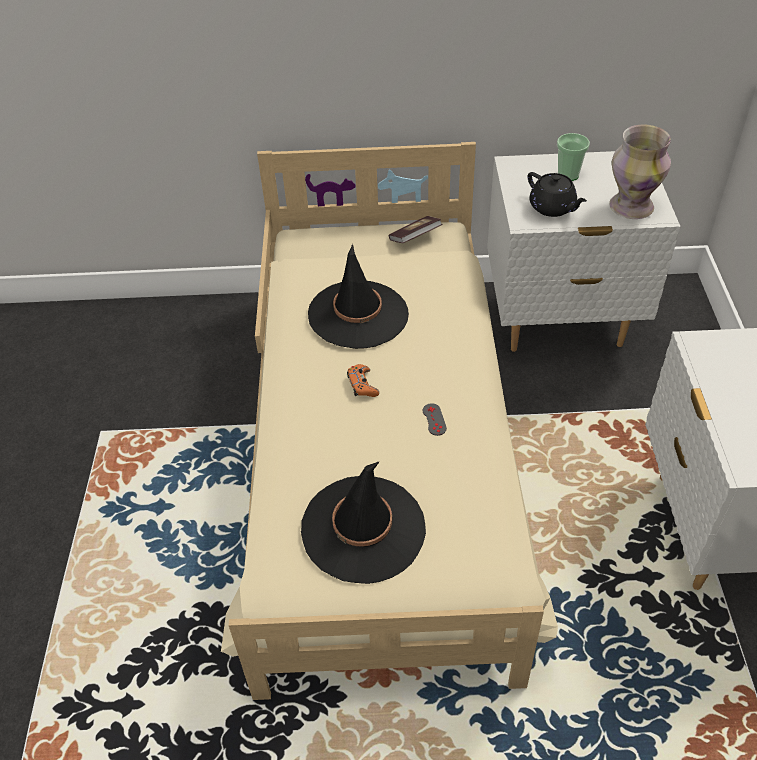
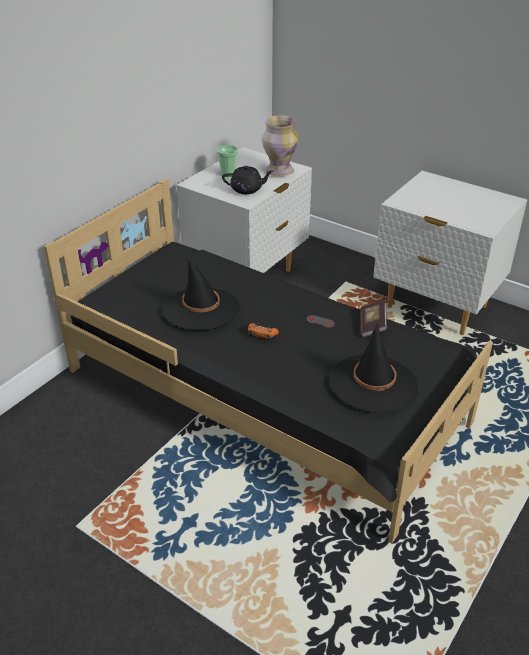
camera: 55 degrees left, 10 degrees down
(382, 458) = (266, 396): beige bed -> black bed
(415, 238) = (164, 260): book -> book (372, 325)

